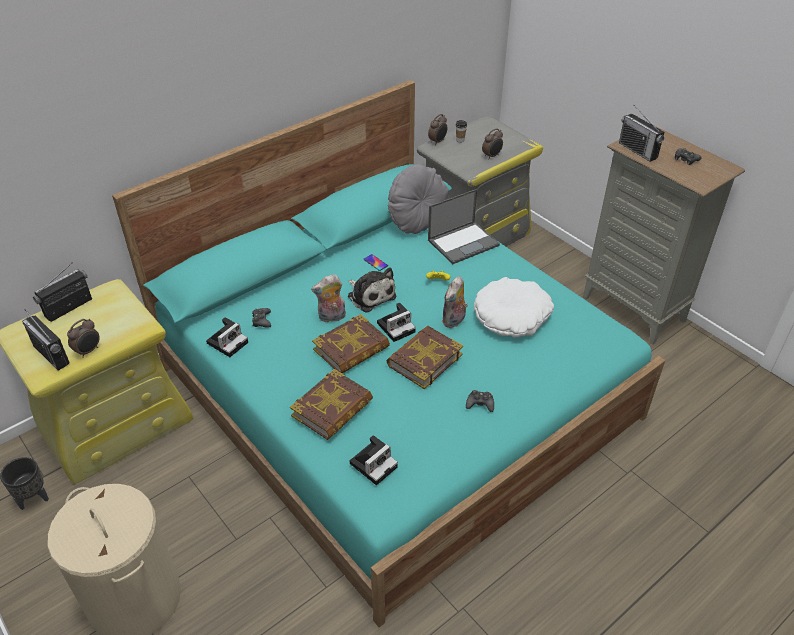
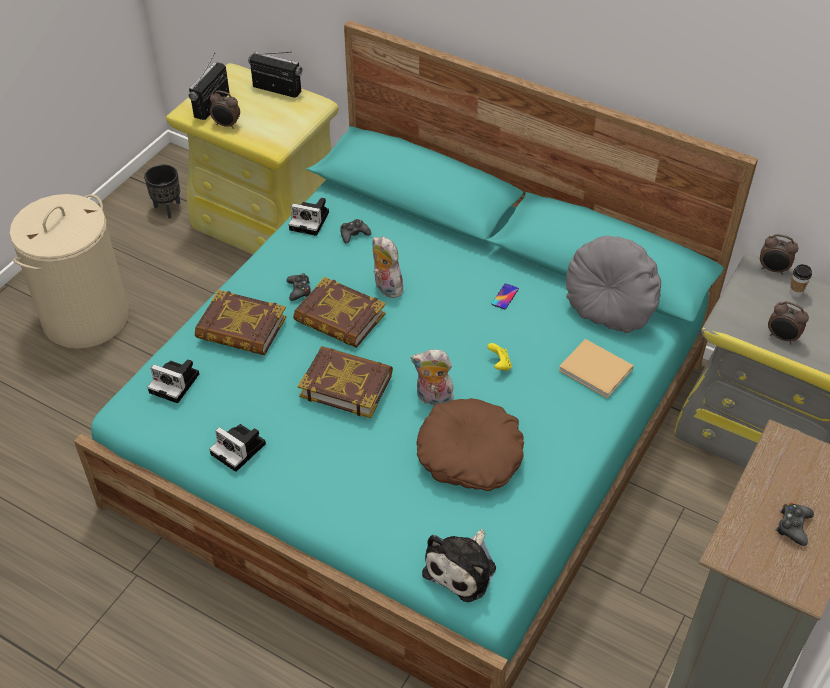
camera: 70 degrees right, 5 degrees up
(370, 295) = (441, 309): plush toy -> plush toy (462, 568)
(397, 326) = (394, 347): camera -> camera (240, 449)
(463, 242) = (597, 371): laptop -> beige book
(480, 404) = (299, 455): black game controller -> black game controller (299, 290)
(510, 316) = (471, 453): white pillow -> brown pillow
(638, 150) = (777, 458): radio -> none

